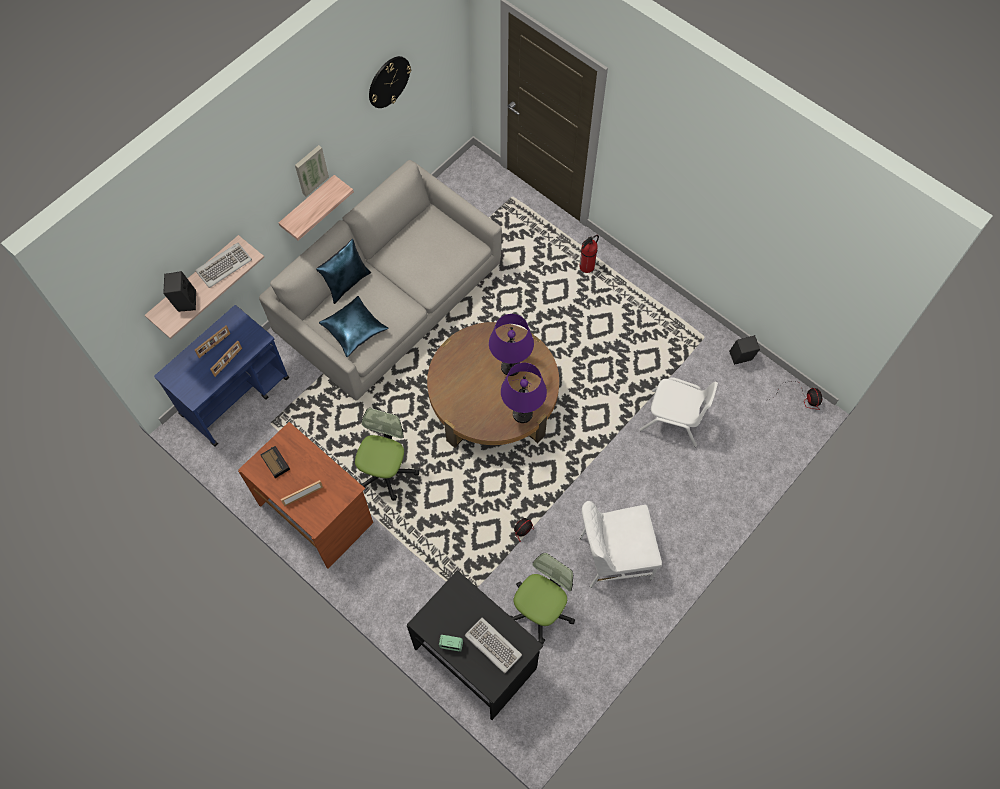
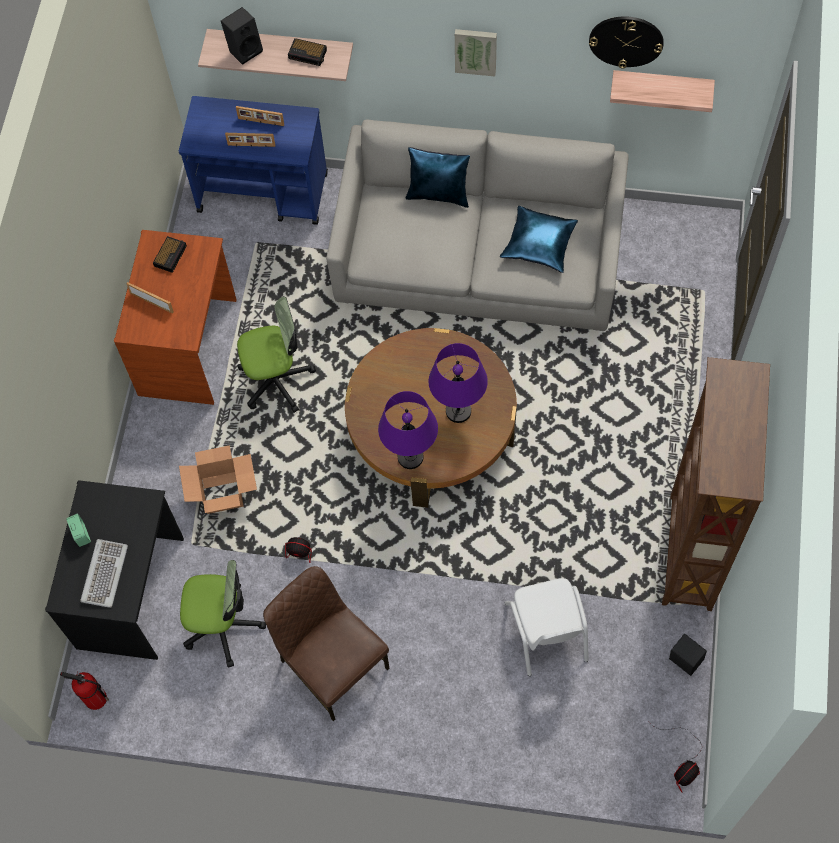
camera: 60 degrees right, 0 degrees up
(224, 266) = (308, 54): keyboard -> alarm clock
(308, 206) = (459, 87): shelf -> shelf (661, 86)
(354, 329) = (390, 236): blue pillow -> blue pillow (539, 244)
(443, 555) = (222, 492): none -> cardboard box
(586, 267) = (673, 423): fire extinguisher -> fire extinguisher (94, 699)
(613, 557) = (332, 664): white chair -> brown chair
(675, 312) = (689, 553): none -> brown bookcase

